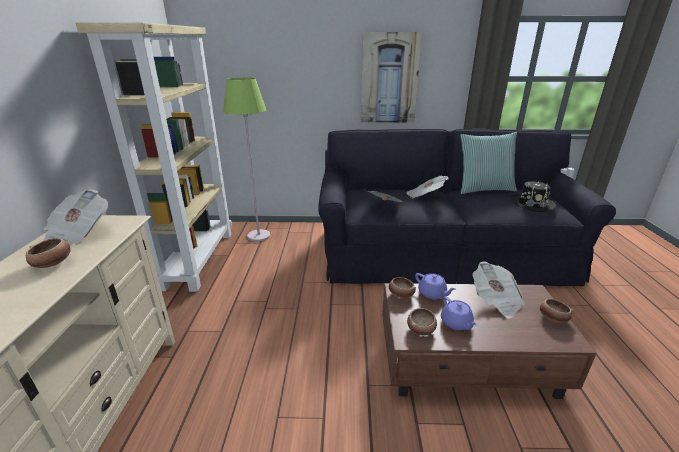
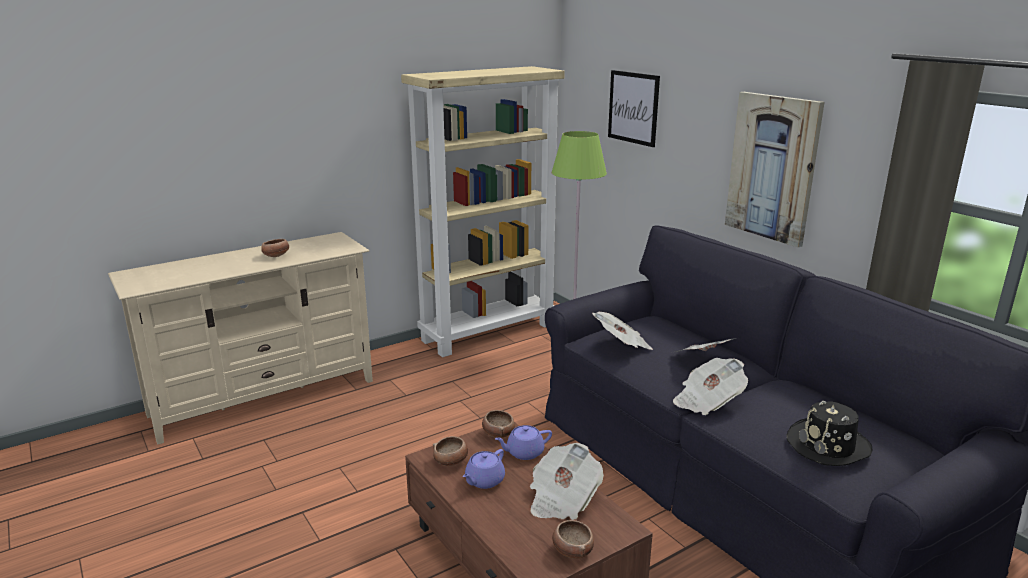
camera: 55 degrees right, 5 degrees down
(77, 235) = (315, 245): newspaper -> newspaper (707, 402)
(263, 56) = (633, 107): none -> picture
(432, 294) = (524, 452): purple teapot -> purple teapot turned 60 degrees clockwise
(484, 189) = (824, 397): pillow -> none

